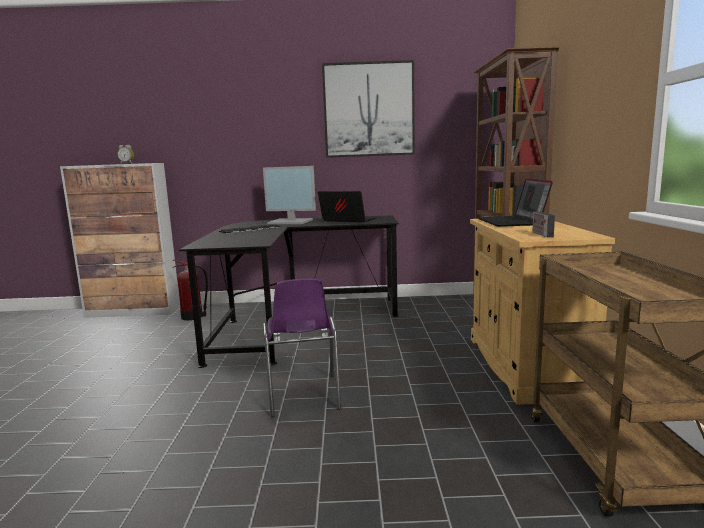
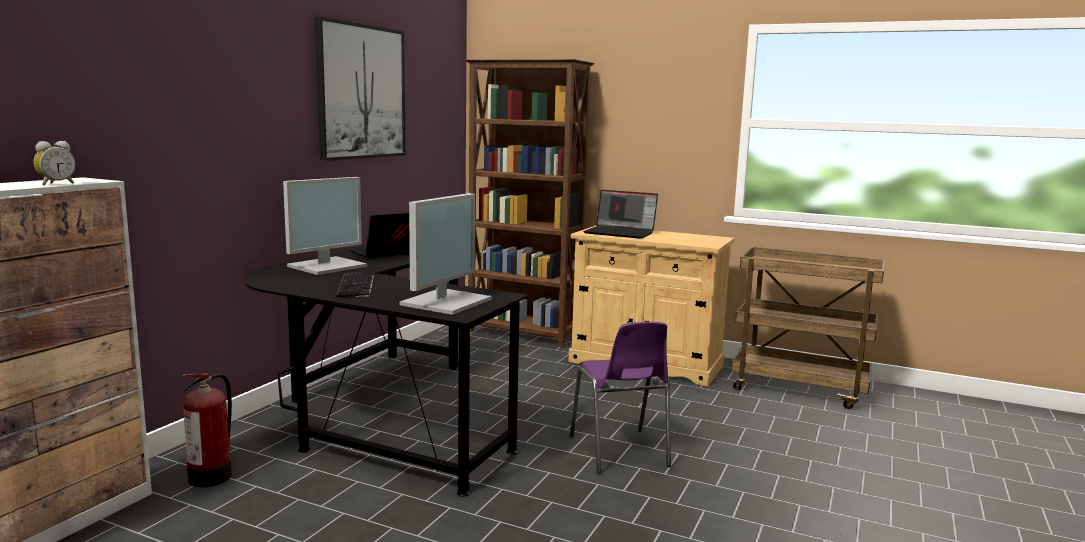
camera: 65 degrees left, 0 degrees up
(227, 241) = (446, 301): none -> monitor
(303, 396) = (619, 452): purple chair -> purple chair turned 60 degrees clockwise
(541, 234) = (695, 241): radio -> none

